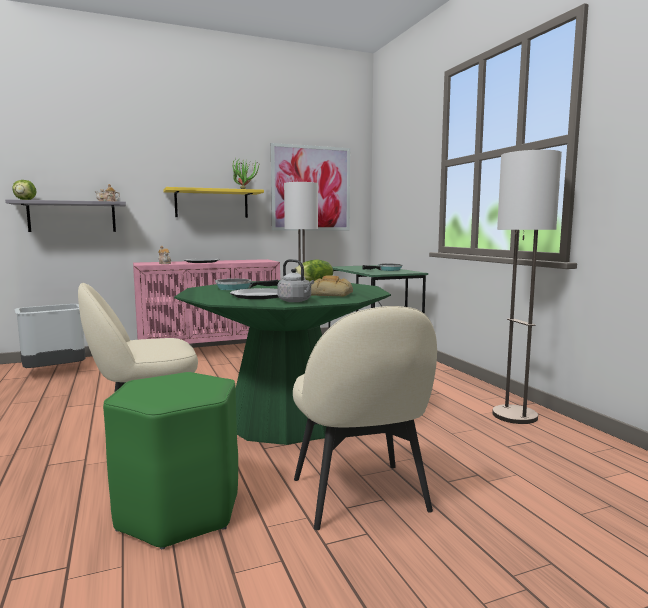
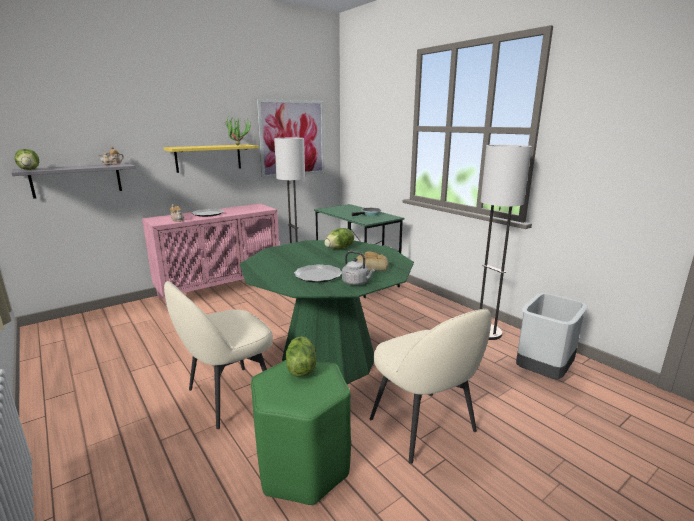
camera: 15 degrees left, 10 degrees up
(55, 372) = (89, 331): grey trash can -> grey trash can (542, 372)
(187, 378) = (300, 368): none -> lettuce
(237, 288) = (284, 261): frying pan -> none

